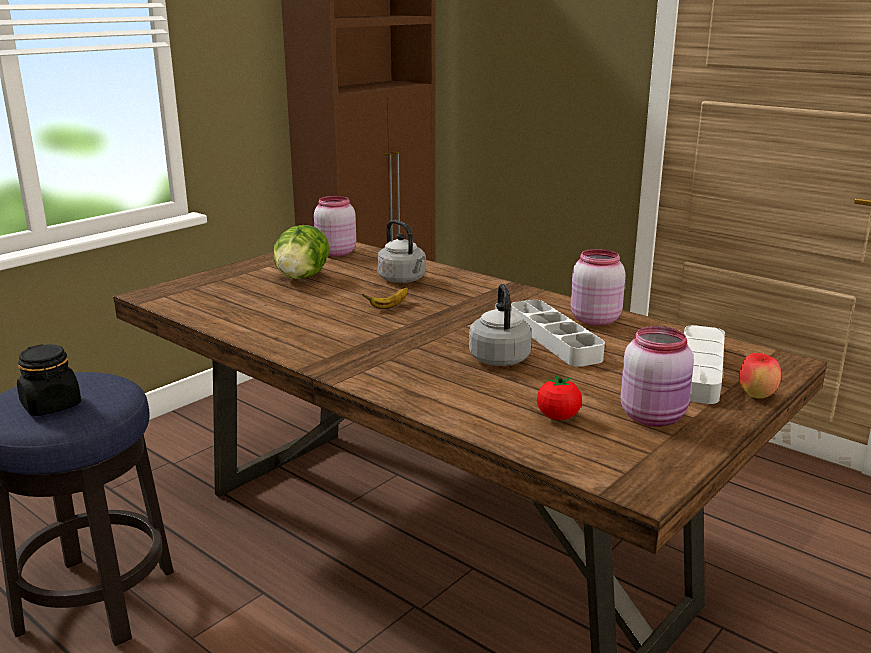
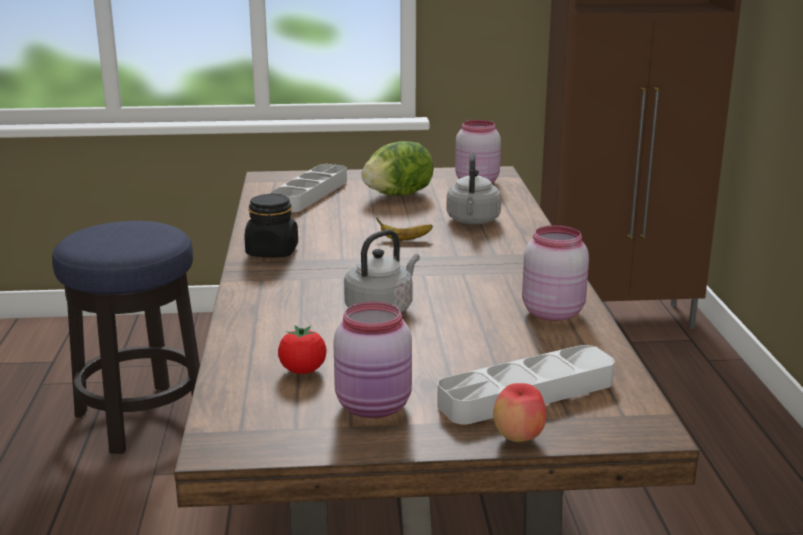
camera: 45 degrees right, 0 degrees up
(51, 405) = (107, 240): black jar -> black jar (272, 252)
(554, 339) = (468, 313): grey tray -> grey tray (310, 194)

